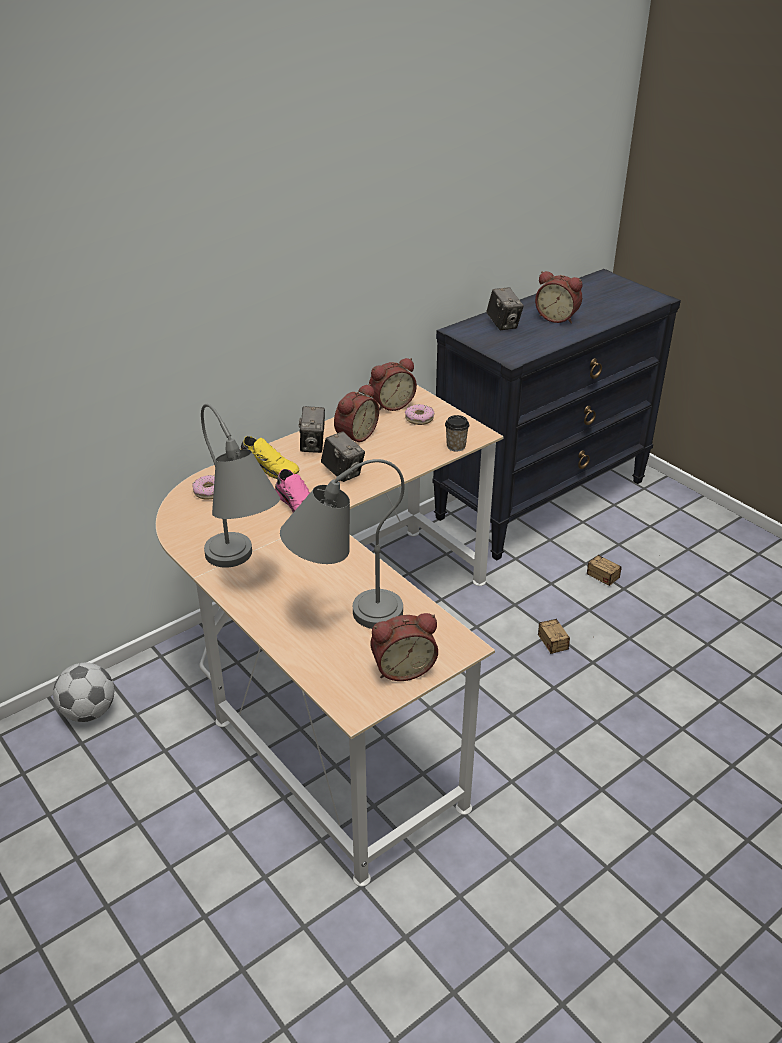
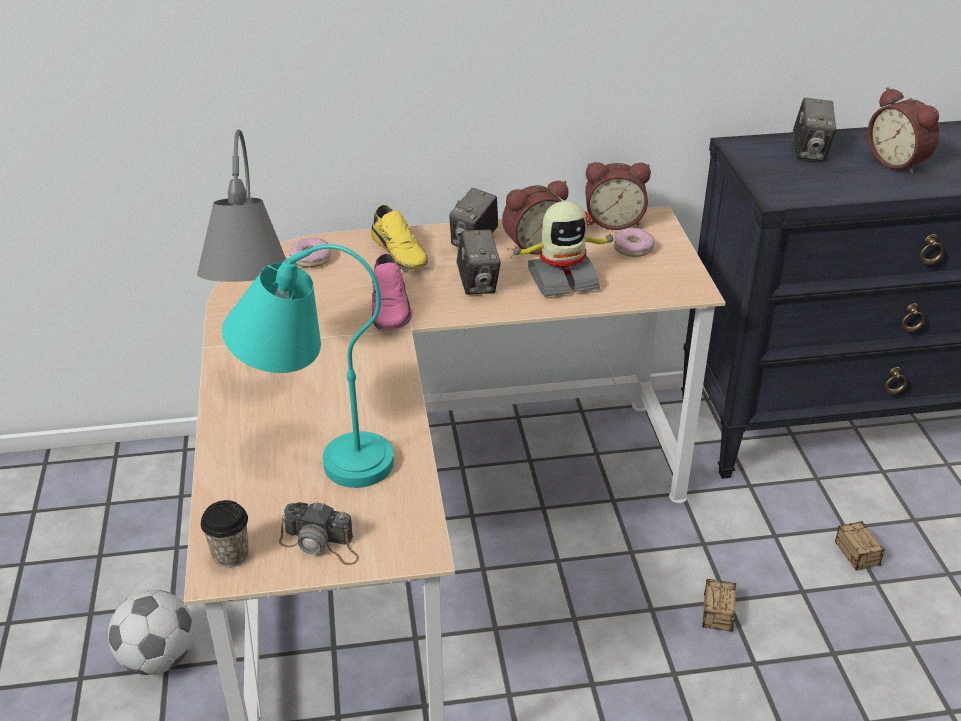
camera: 30 degrees right, 0 degrees up
(89, 712) = (140, 474): football -> football (158, 658)
(342, 615) = (315, 451): grey table lamp -> turquoise table lamp
(393, 452) = (562, 279): none -> toy robot
(402, 667) = (321, 544): alarm clock -> camera
(456, 446) = (648, 296): cup -> cup (230, 555)

